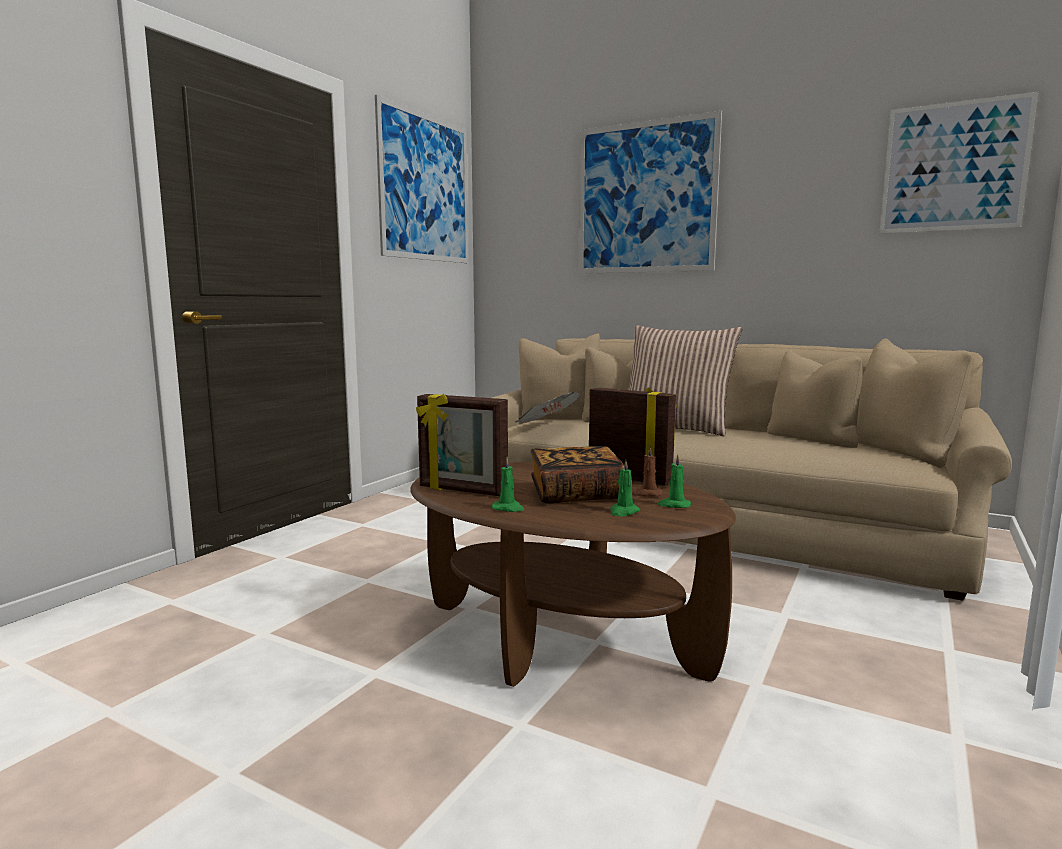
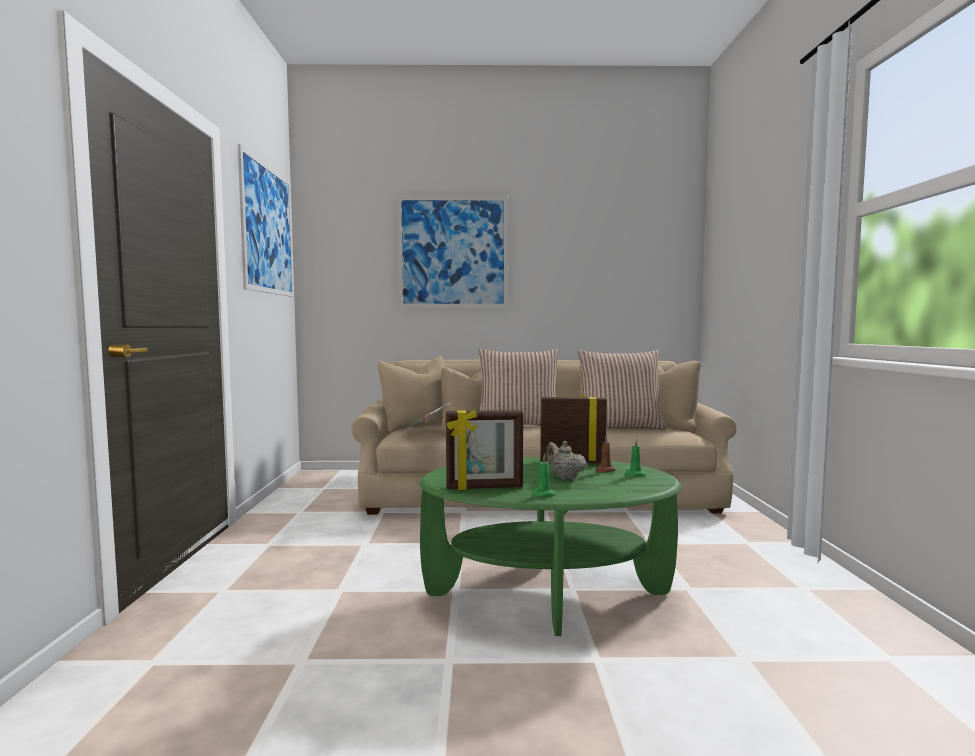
camera: 30 degrees left, 5 degrees down
(560, 639) = (547, 594): brown coffee table -> green coffee table
(575, 494) = (564, 478): book -> beige teapot
(623, 512) = (617, 484): green candle -> none
(815, 445) = (620, 427): none -> pillow
(954, 167) = (651, 249): picture -> none

